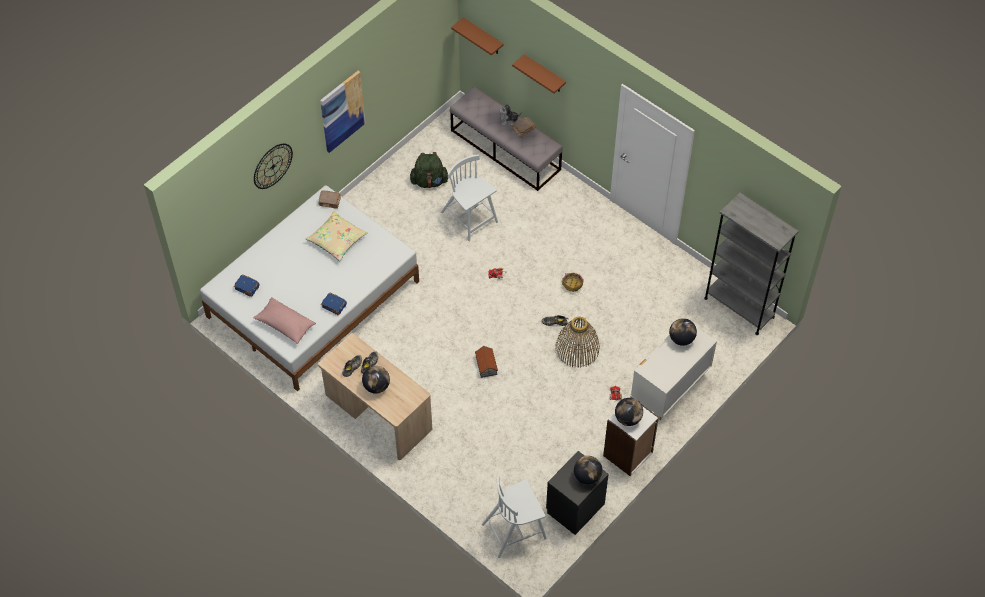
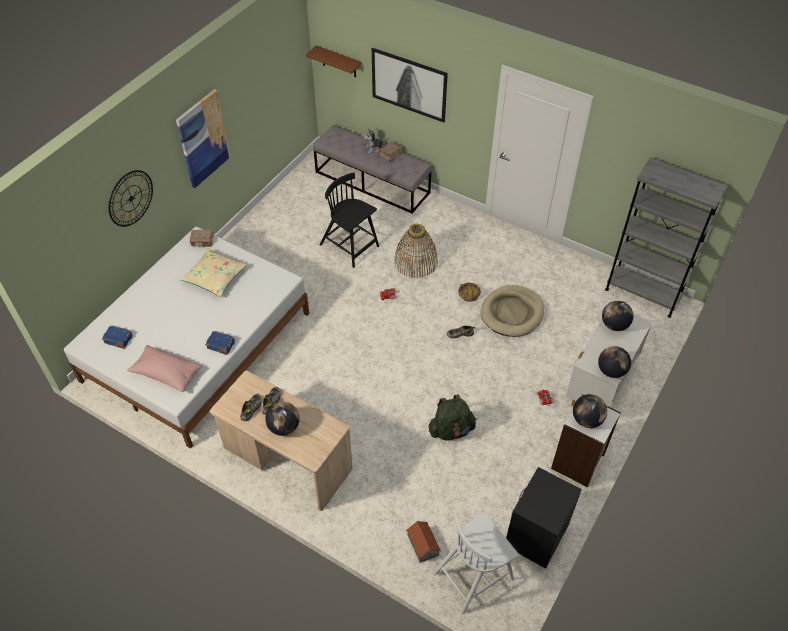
camera: 10 degrees left, 5 degrees down
(429, 181) = (302, 218): green backpack -> green backpack (451, 430)
(470, 218) = (350, 246): white chair -> black chair
(486, 365) = (398, 389): toy house -> toy house (423, 545)
(544, 74) = (409, 84): brown shelf -> picture
(577, 348) = (491, 357): basket -> basket (416, 262)
(587, 476) = (558, 496): globe -> globe (611, 371)
(608, 309) = (512, 313): none -> beige dog bed

